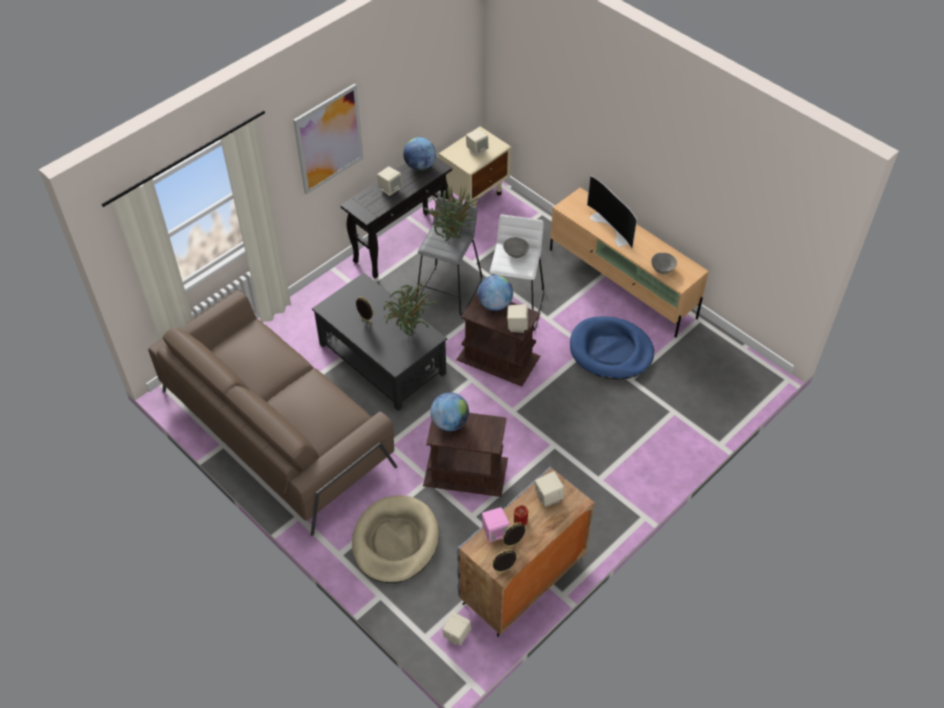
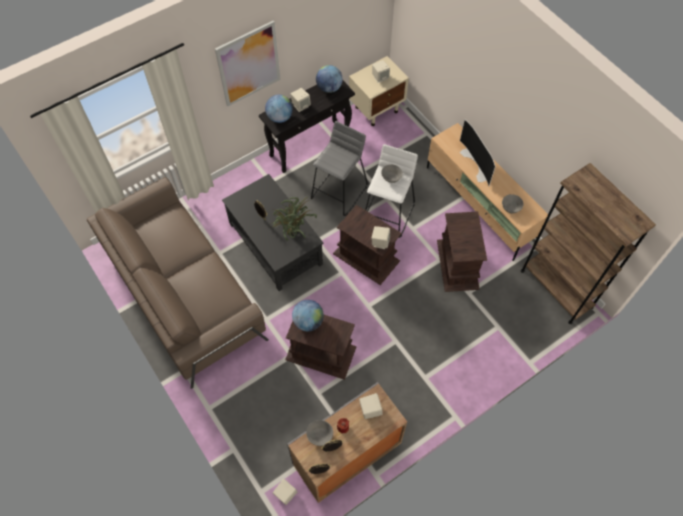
camera: 10 degrees right, 10 degrees up
(395, 541) = (254, 404): beige dog bed -> none
(453, 238) = (343, 156): potted plant -> none
(495, 304) = (366, 220): globe -> globe (280, 117)
(495, 532) = (320, 435): pink speaker -> grey bowl
(610, 351) = (457, 265): blue dog bed -> brown side table
(733, 360) = (556, 288): none -> brown bookcase

